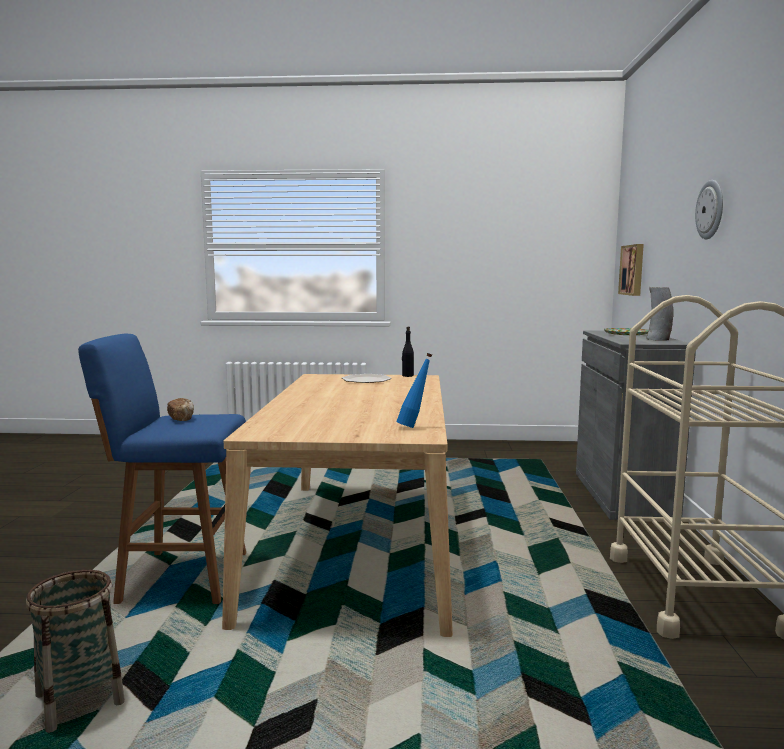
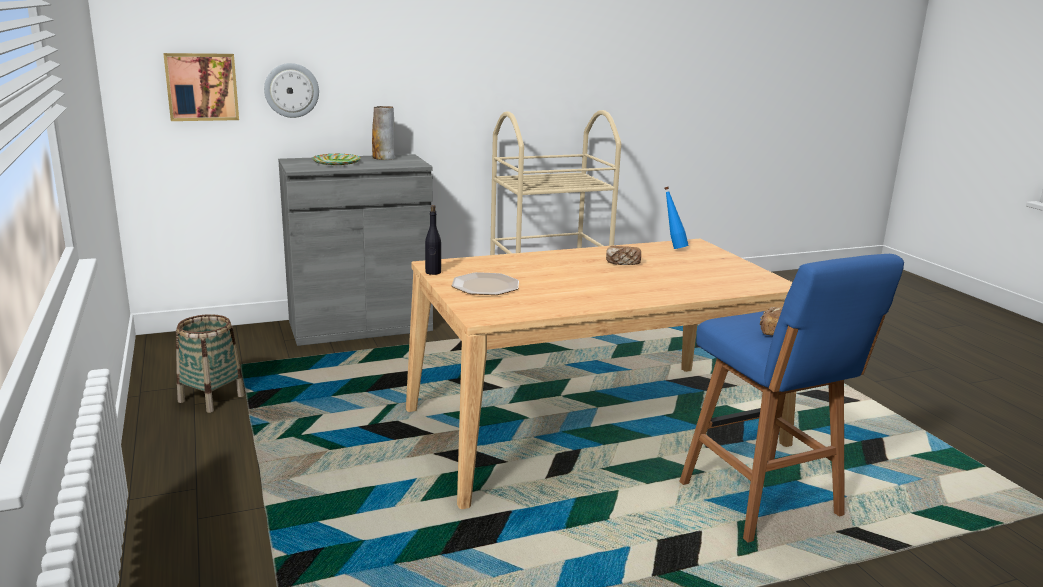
camera: 115 degrees left, 10 degrees up
(79, 700) = (918, 469): basket -> basket (211, 398)
(379, 406) = (623, 263): none -> bread
(710, 209) = (409, 32): wall clock -> wall clock (291, 90)

